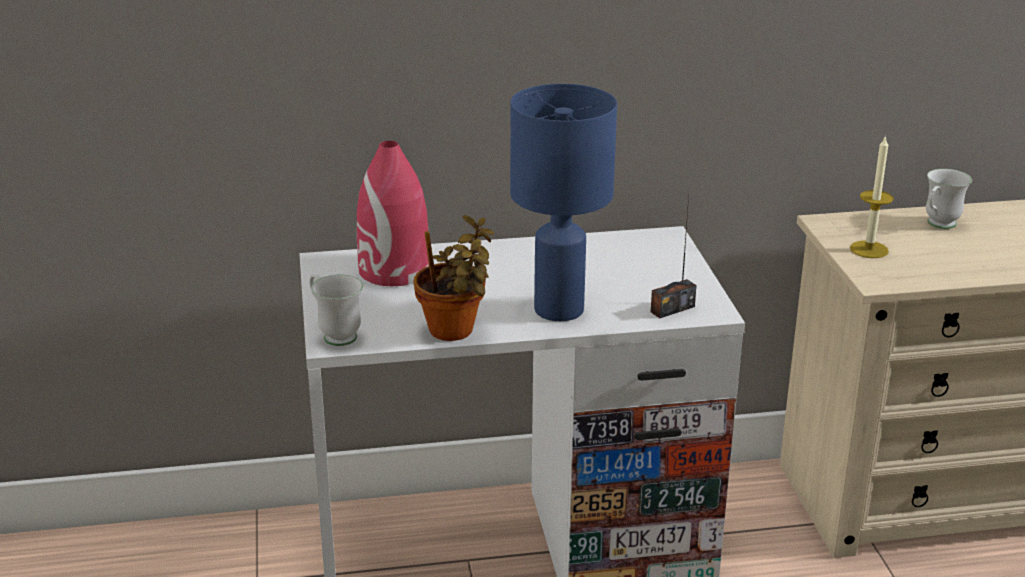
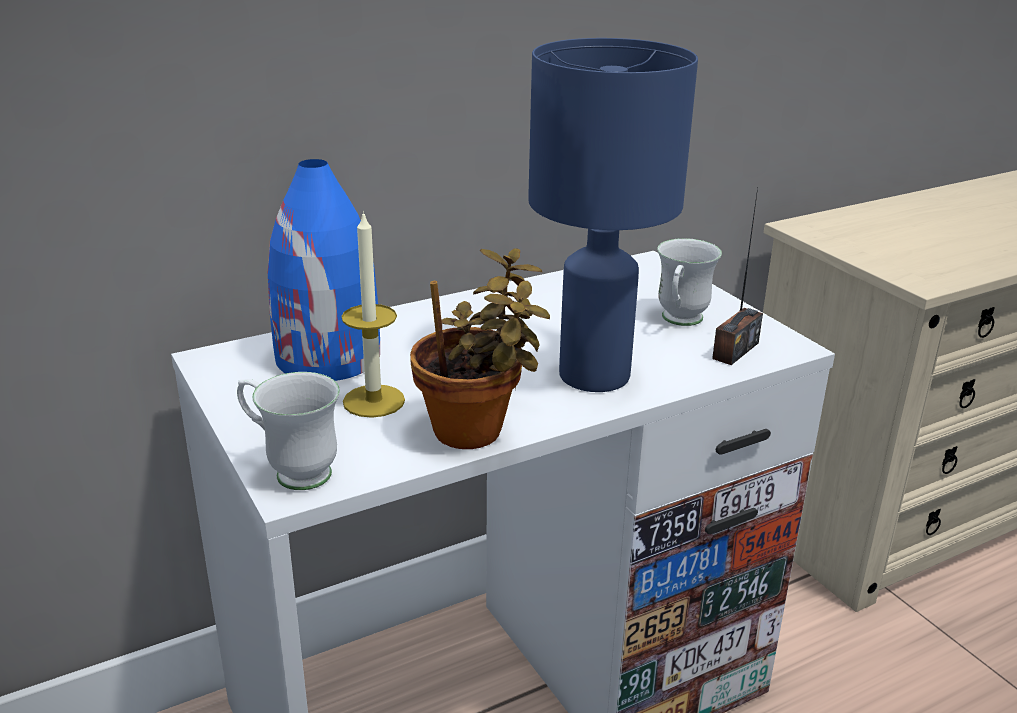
camera: 20 degrees left, 0 degrees up
(394, 271) = (328, 358): red vase -> blue vase
(869, 249) = (876, 248): candle -> candle (374, 401)
(938, 225) = (914, 215): white mug -> white mug (679, 322)

